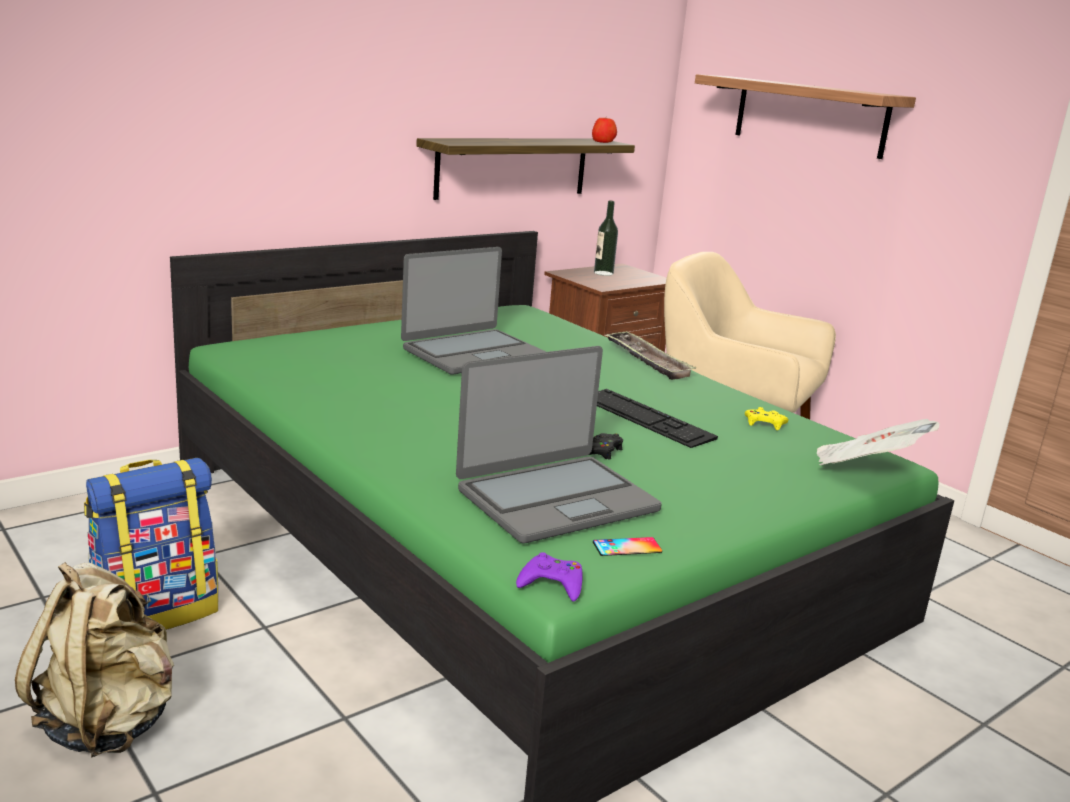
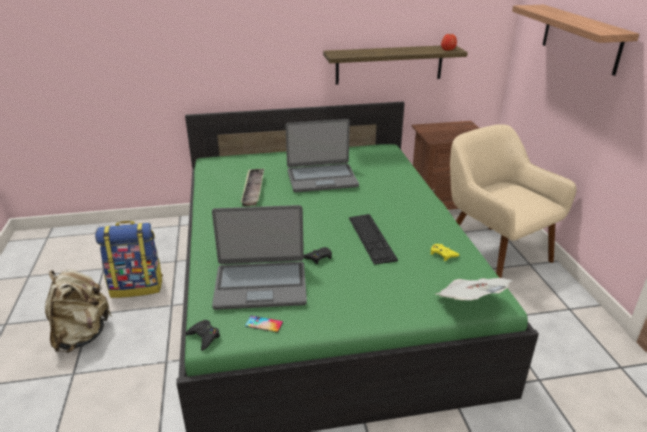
camera: 30 degrees right, 10 degrees up
(552, 584) = (204, 337): purple game controller -> black game controller
(603, 273) = (447, 128): bottle -> none
(647, 360) = (420, 195): tray -> tray (253, 190)

